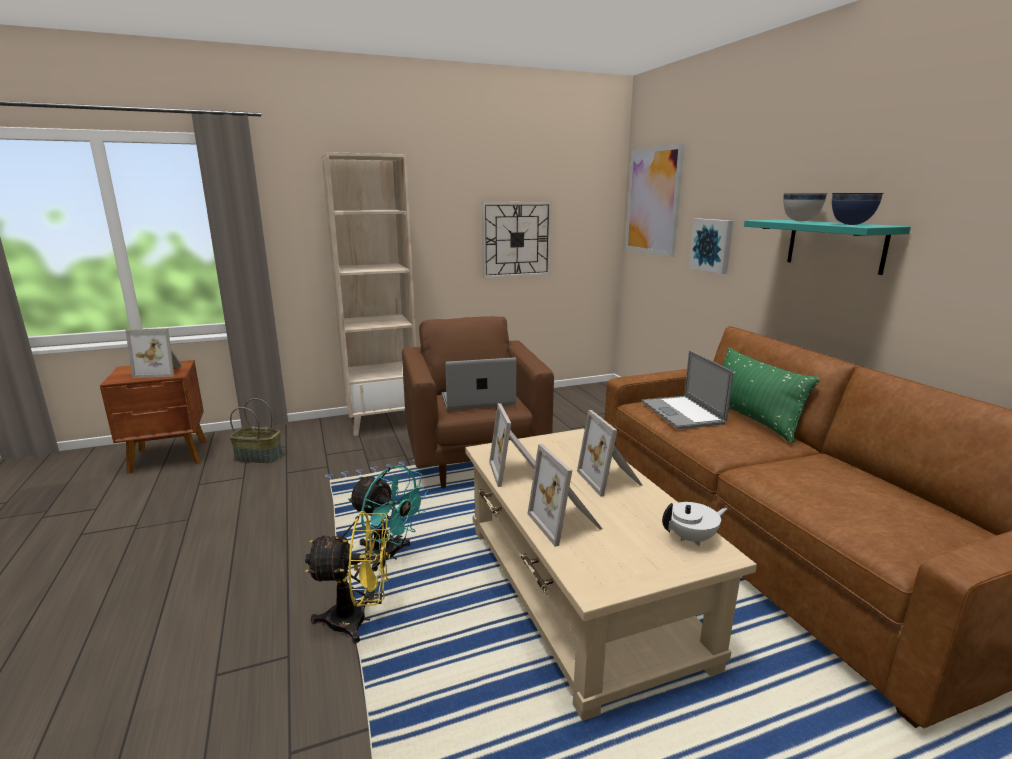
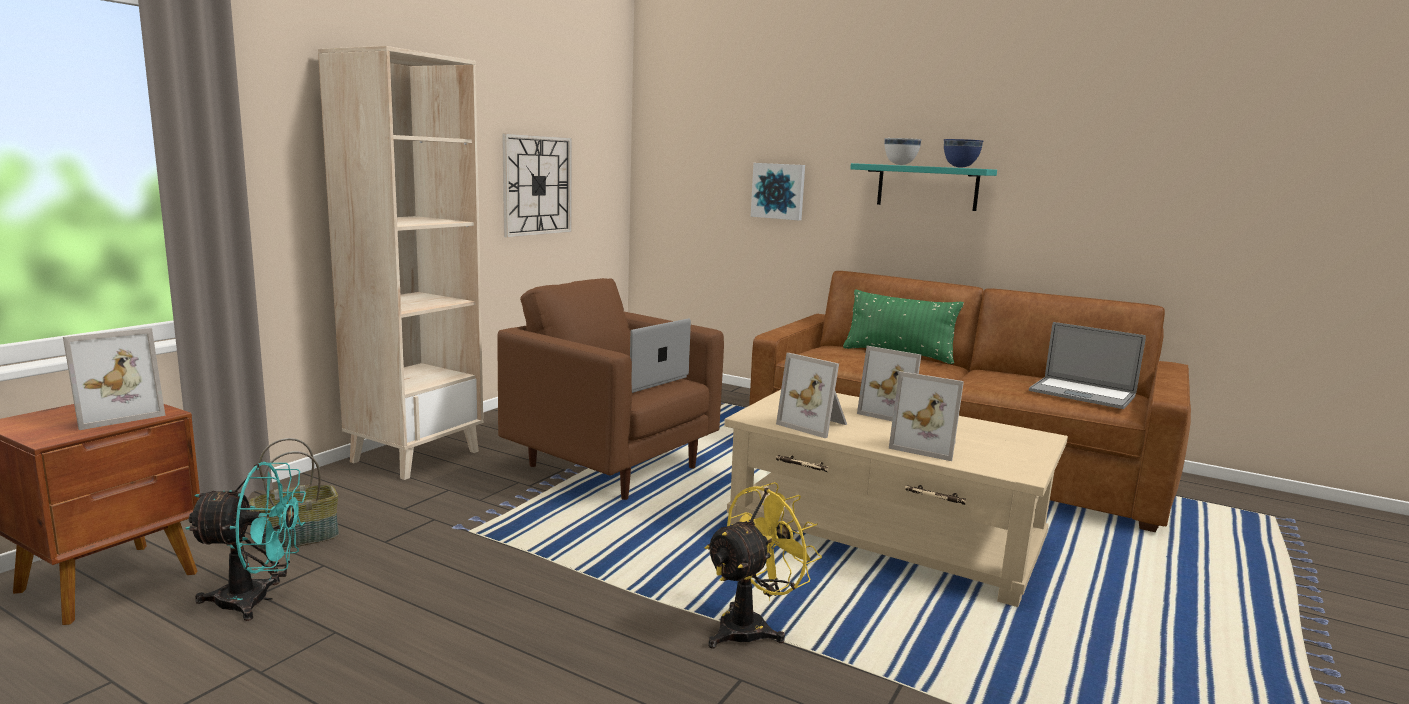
camera: 40 degrees left, 5 degrees down
(389, 556) = (682, 571): turquoise fan -> turquoise fan (257, 600)
(653, 201) = (683, 143): picture -> none
(682, 412) = (848, 356): laptop -> laptop (1081, 393)
(692, 538) = (1012, 433): white teapot -> none

